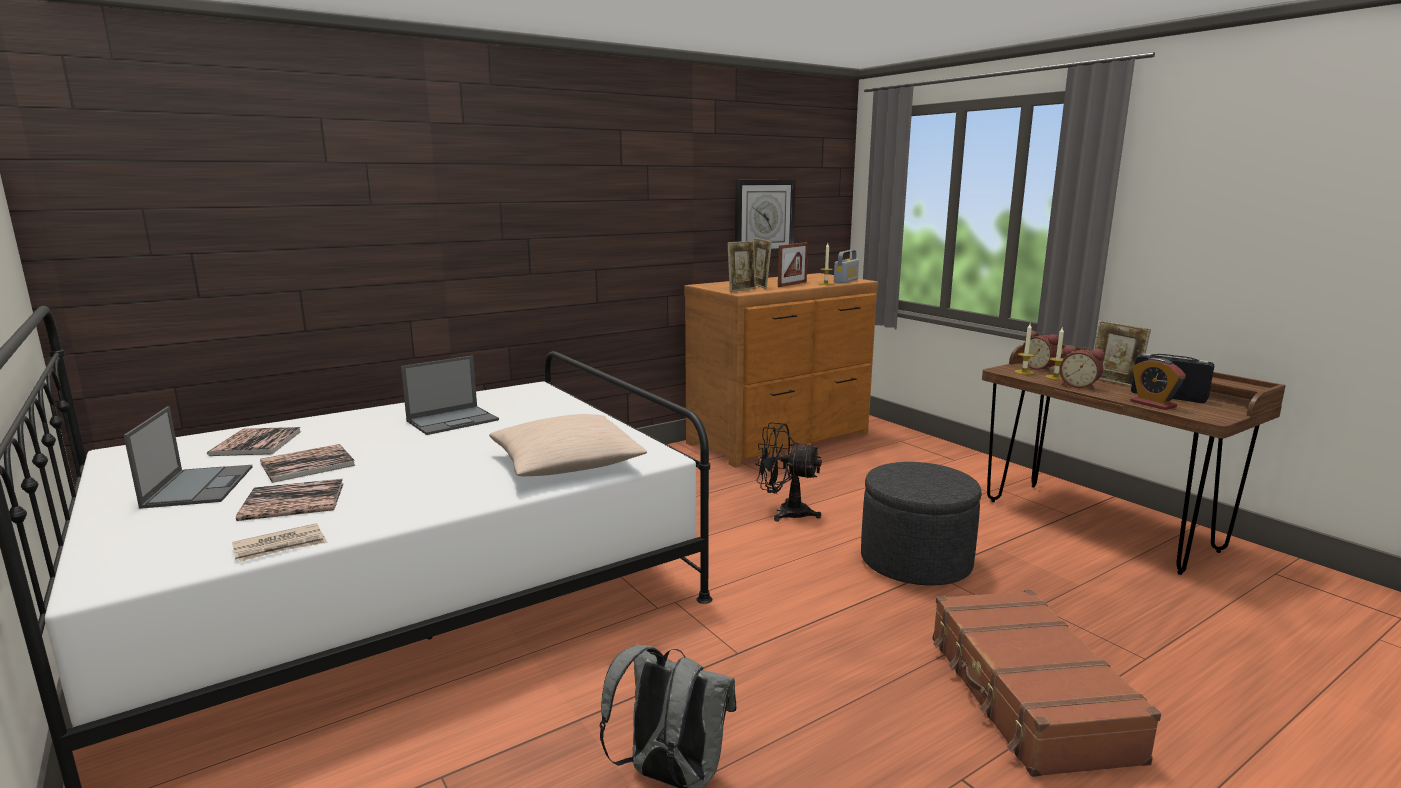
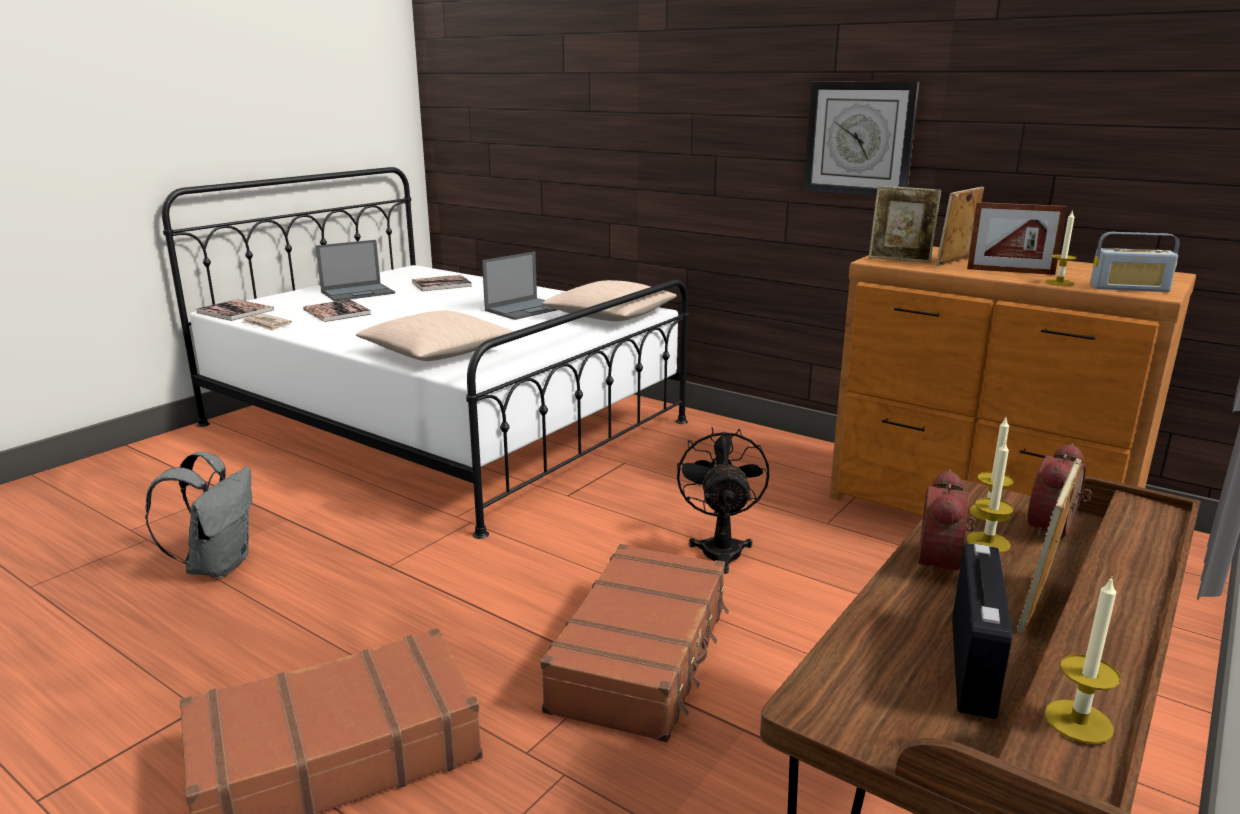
camera: 70 degrees right, 5 degrees up
(308, 464) = (405, 301): book -> book (235, 311)
(453, 420) = (526, 309): laptop -> laptop turned 75 degrees counterclockwise
(531, 399) = (610, 316): none -> beige pillow
(764, 217) = (1079, 158): wall clock -> wall clock (859, 138)
(915, 561) = (643, 656): grey ottoman -> brown suitcase
(1153, 404) = (870, 637): alarm clock -> none
(1228, 381) = (1078, 721): none -> candle

